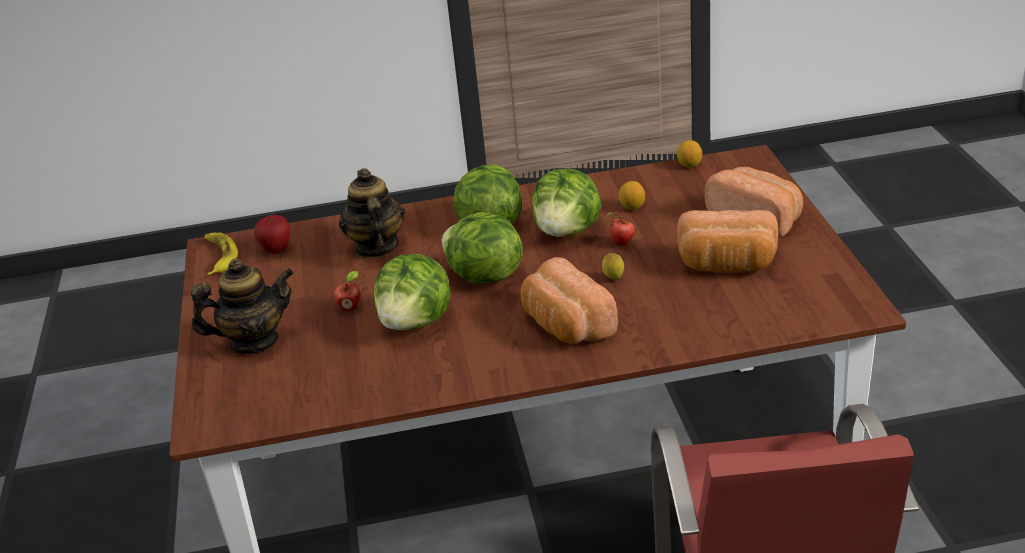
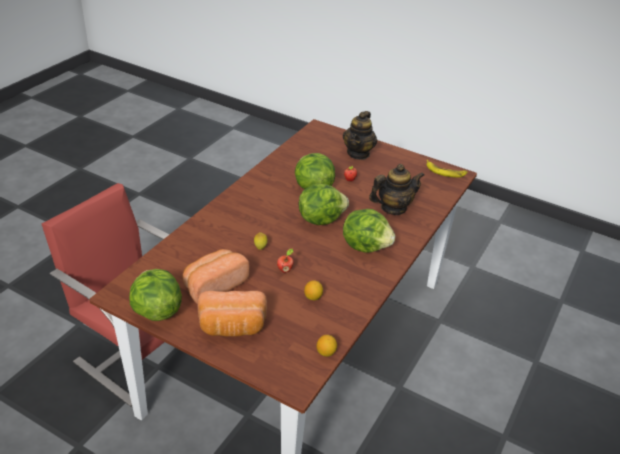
camera: 125 degrees right, 5 degrees up
(276, 250) = (430, 185): apple -> none
(376, 247) = (393, 208): teapot -> teapot turned 45 degrees counterclockwise
(565, 326) = (249, 215): bread -> none
(567, 232) = (322, 262): lettuce -> lettuce (156, 311)

